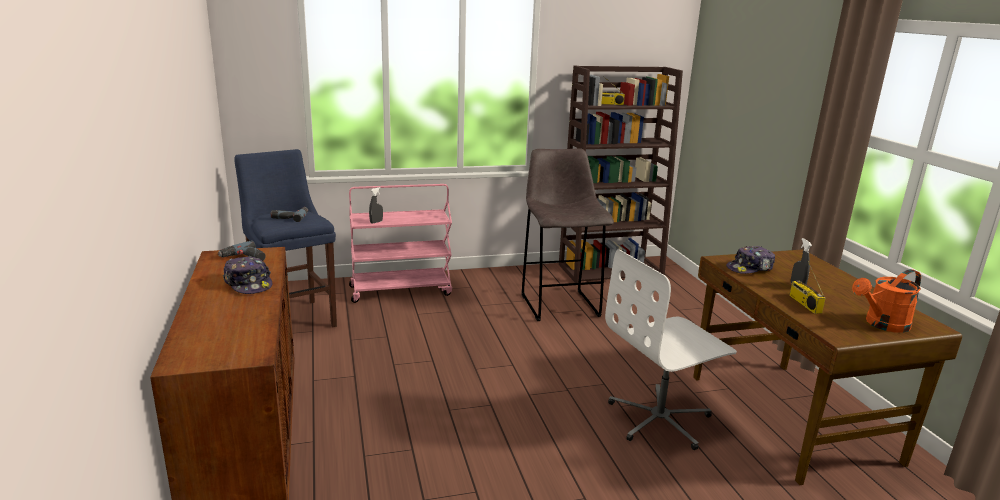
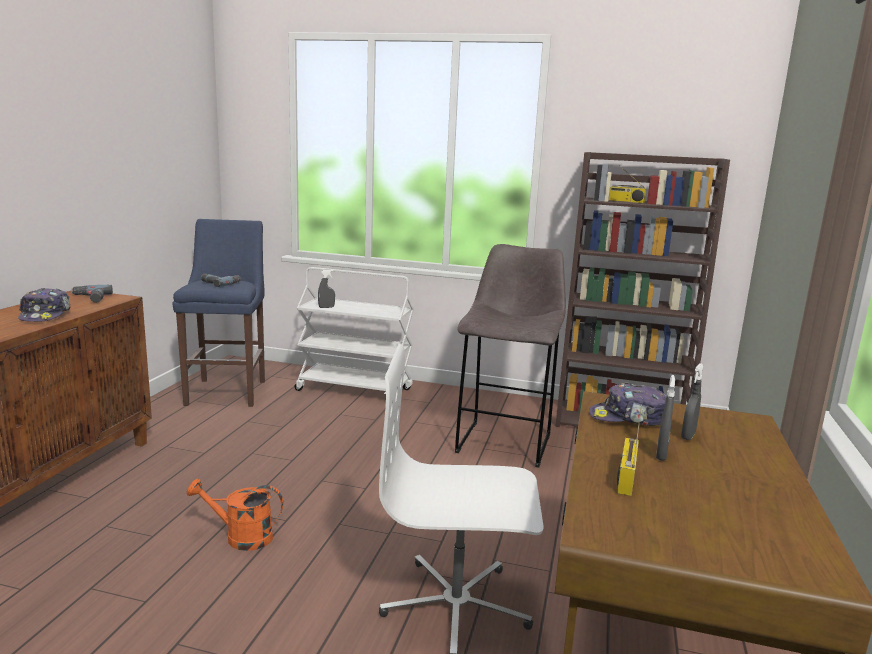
camera: 30 degrees right, 5 degrees down
(401, 290) = (355, 390): pink cart -> white cart
(790, 272) = (688, 436): none -> grey spray bottle
(882, 325) = (716, 541): orange watering can -> orange watering can (241, 537)

